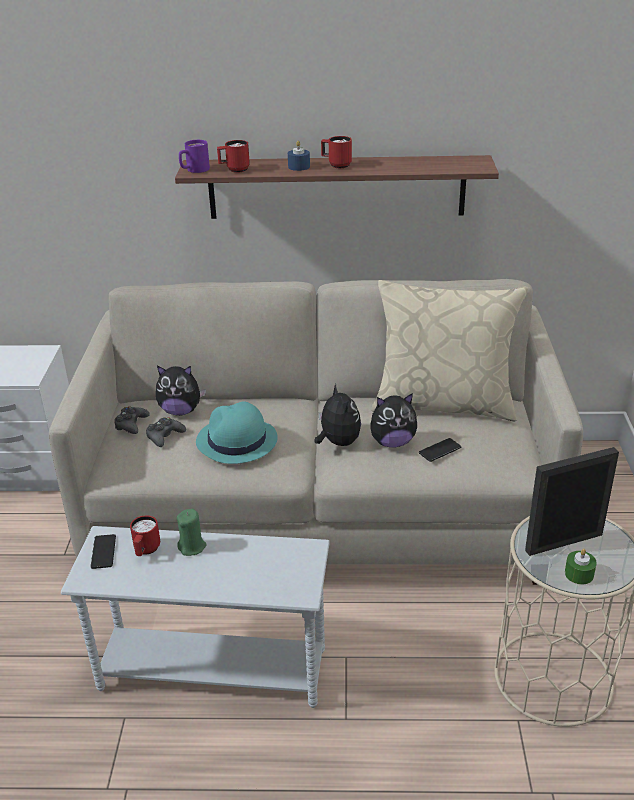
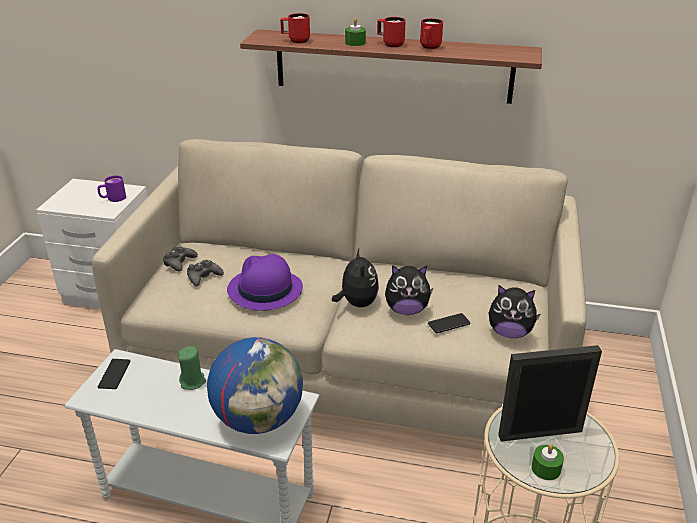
camera: 10 degrees right, 0 degrees up
(146, 551) = (151, 379): red mug -> red mug (429, 47)
(181, 411) = (226, 256): plush toy -> plush toy (509, 332)
(194, 170) = (260, 38): purple mug -> purple mug (113, 199)
(236, 441) = (264, 290): turquoise hat -> purple hat
(276, 573) = (258, 419): none -> globe
(299, 167) = (355, 43): blue candle -> green candle
(444, 403) = (467, 280): beige pillow -> none

